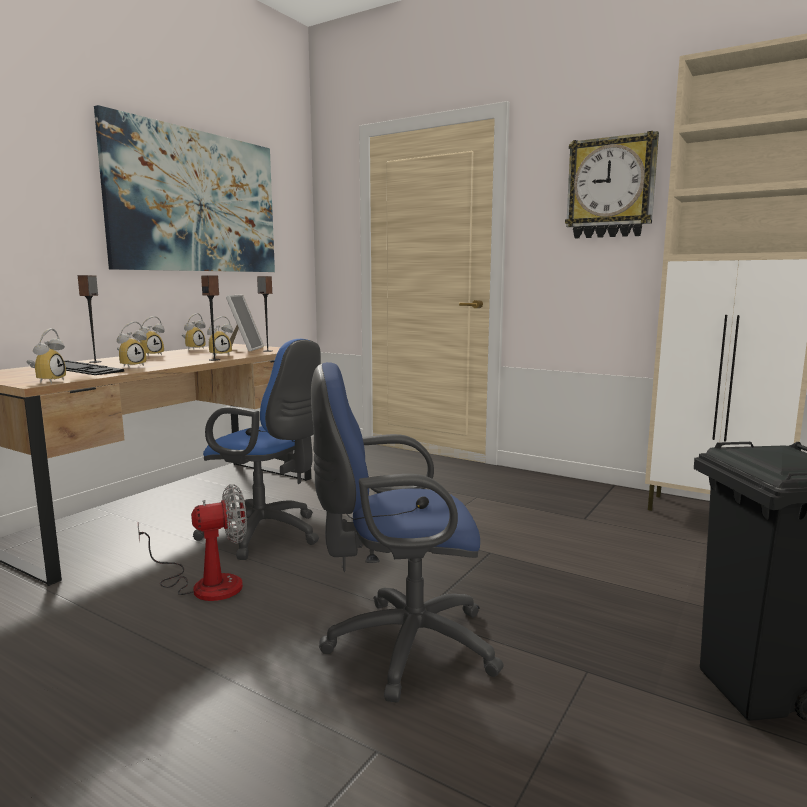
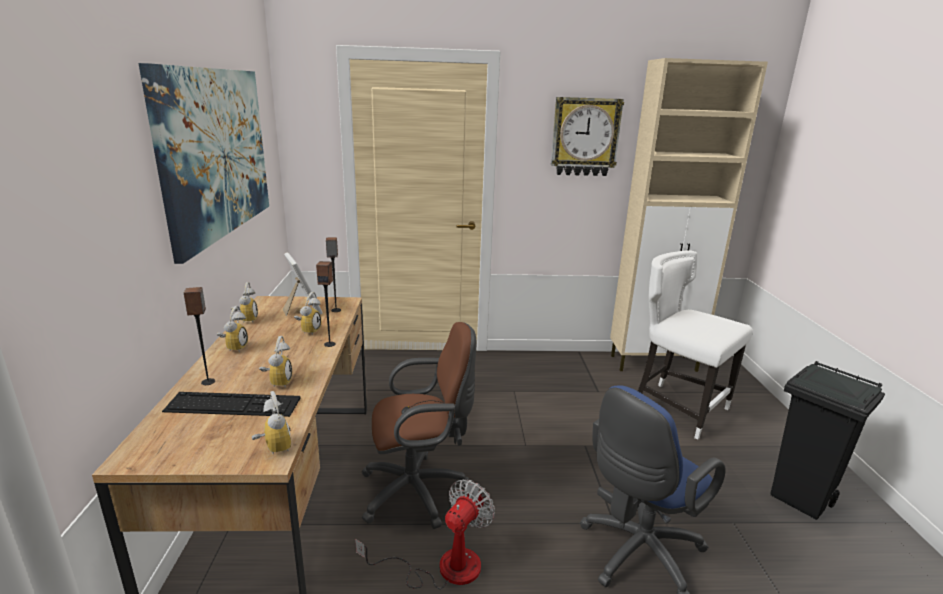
camera: 35 degrees left, 10 degrees up
(267, 535) = (419, 491): blue office chair -> brown office chair
(683, 556) = (677, 407): none -> white chair

